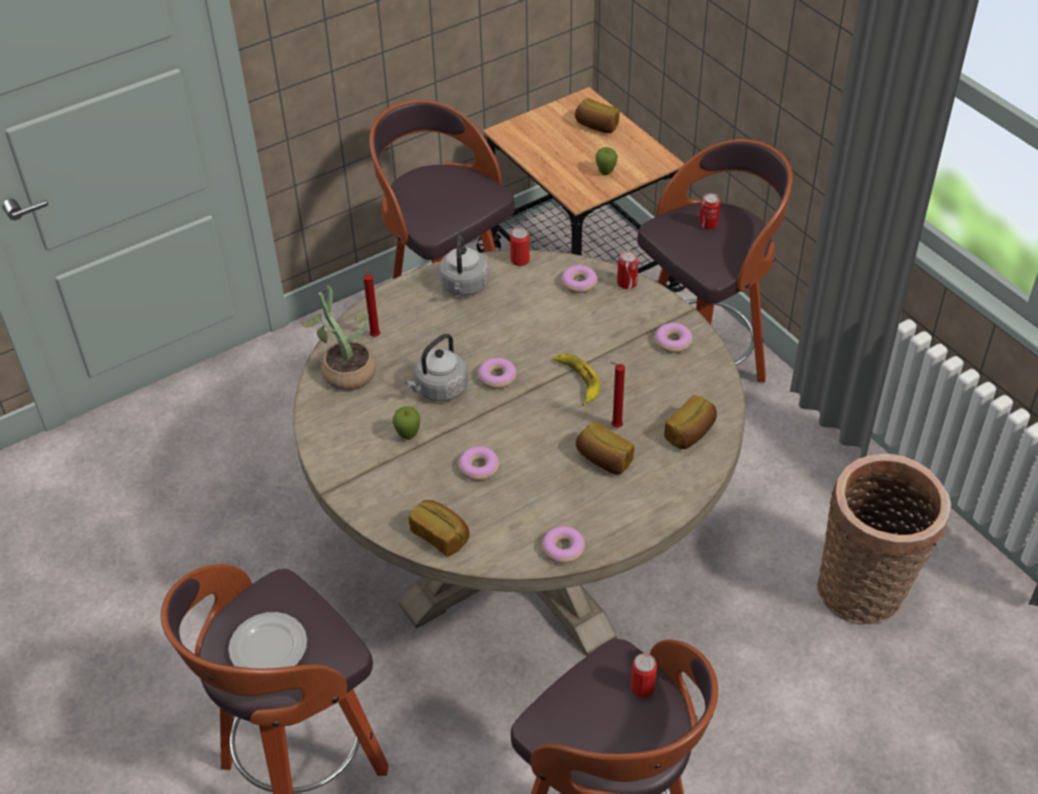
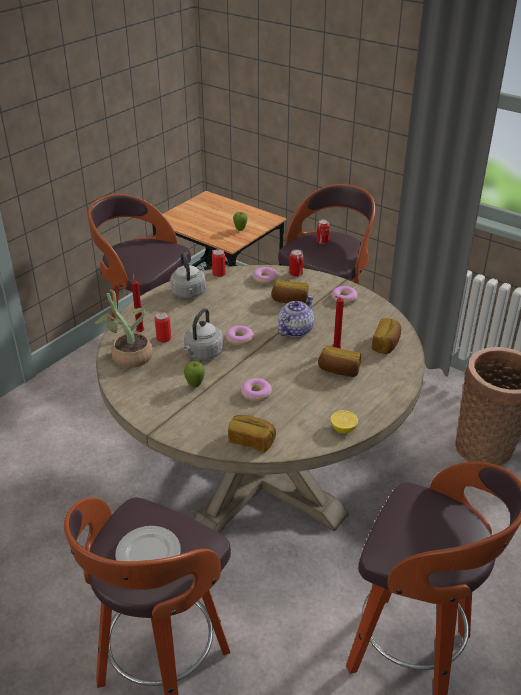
camera: 20 degrees left, 10 degrees down
(563, 549) = (343, 429): donut -> lemon
(577, 380) = (295, 330): banana -> teapot
(596, 126) = (221, 208): bread -> bread (290, 301)
(642, 687) = (440, 507): can -> can (164, 338)

